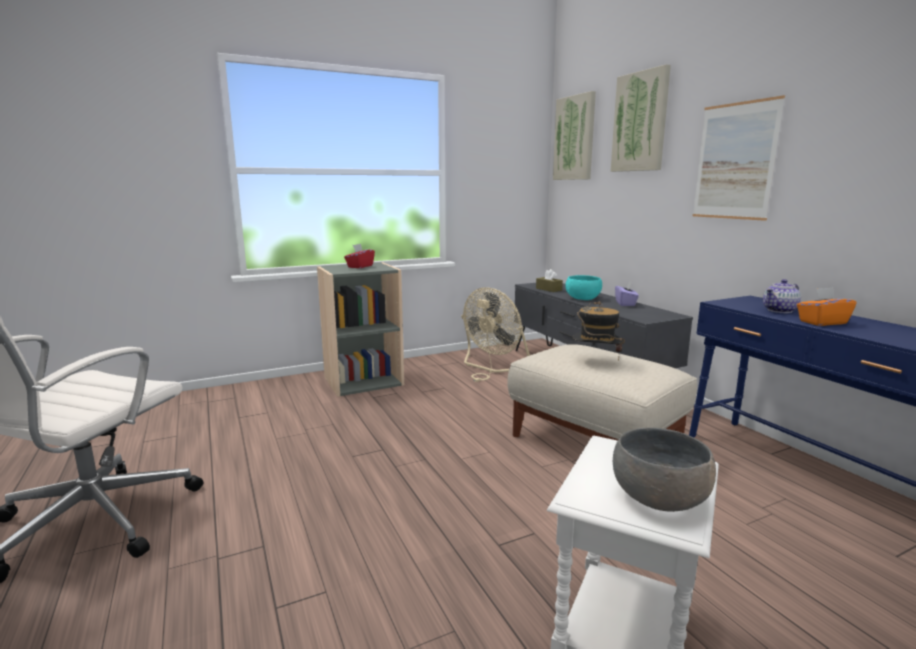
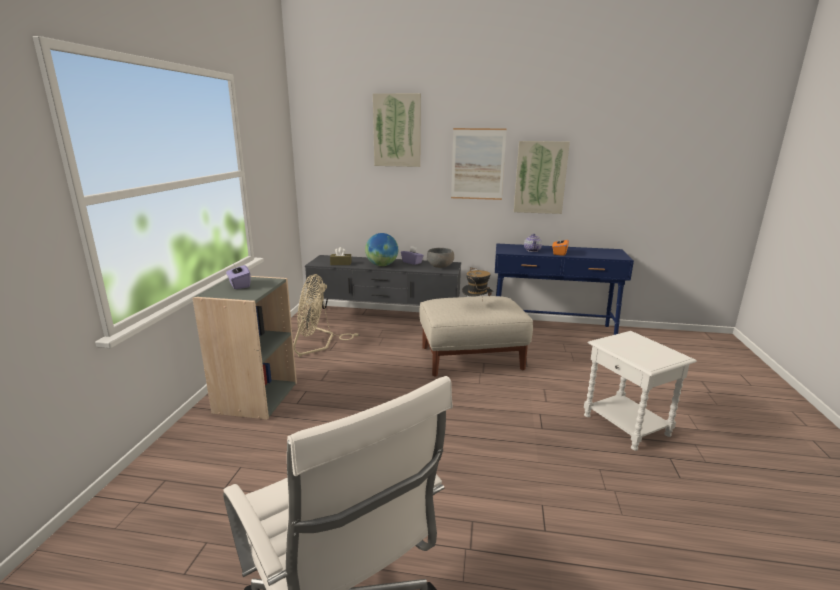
camera: 55 degrees left, 5 degrees up
(360, 266) = (239, 285): red tissue box -> purple tissue box
(488, 367) = (321, 341): beige fan -> beige fan turned 75 degrees counterclockwise
(574, 138) = (325, 135): picture -> picture (540, 177)
(582, 298) = (381, 265): turquoise bowl -> globe
(659, 498) = (657, 351): grey bowl -> grey bowl (440, 266)

